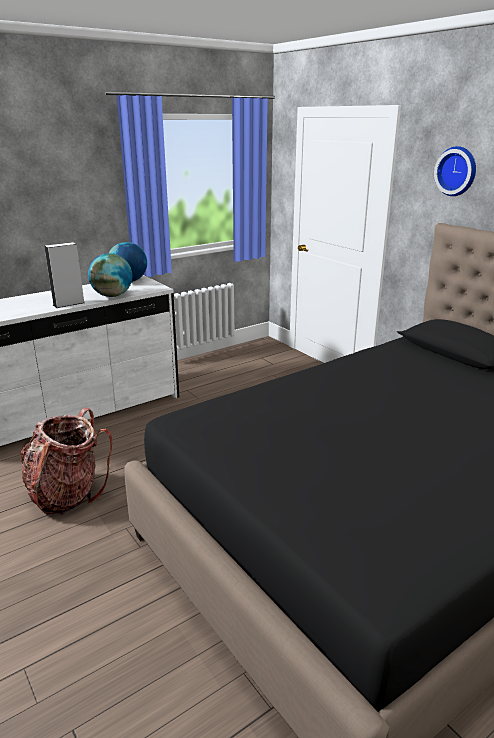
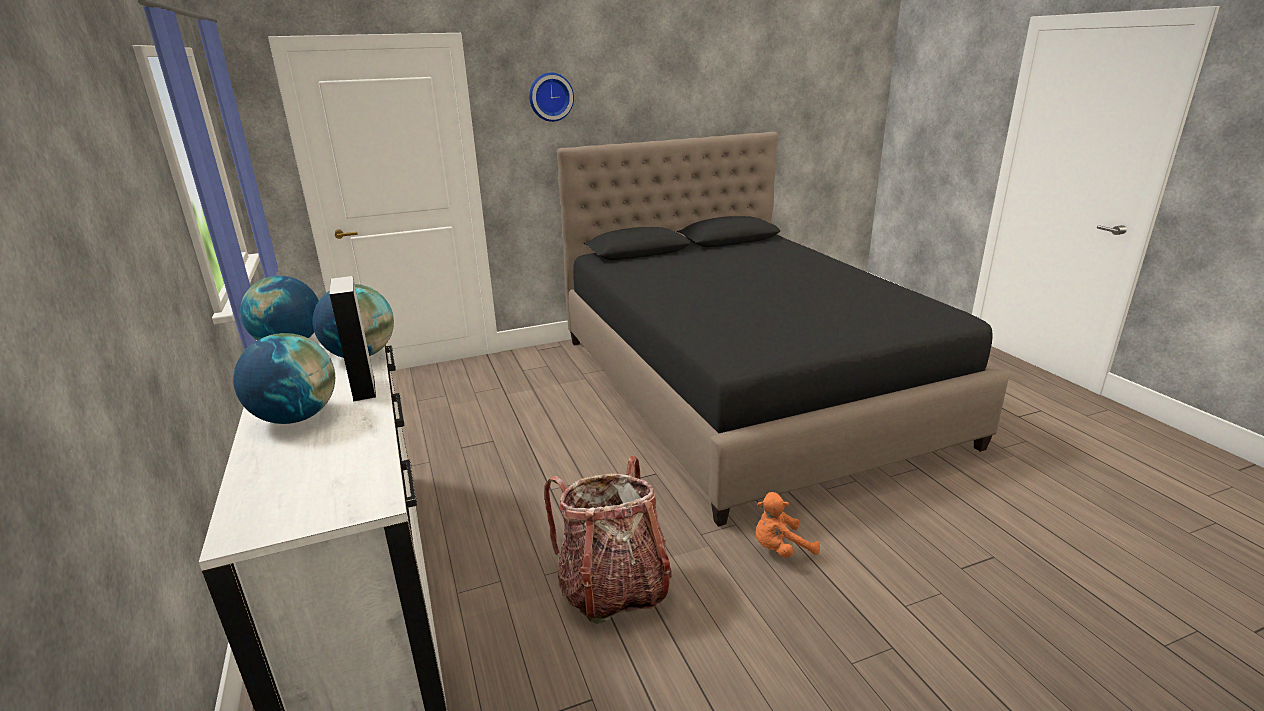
camera: 75 degrees left, 0 degrees up
(37, 299) = (296, 417): none -> globe
(107, 577) = (780, 548): none -> orange plush toy

